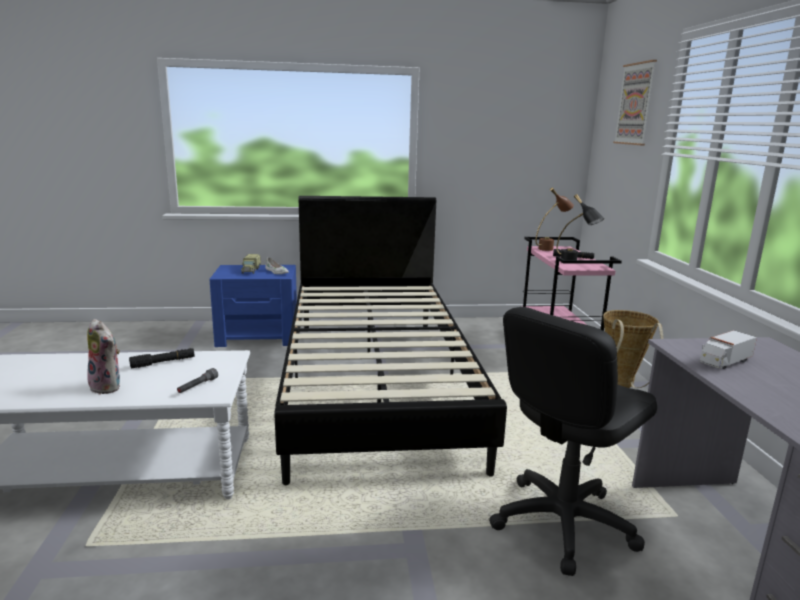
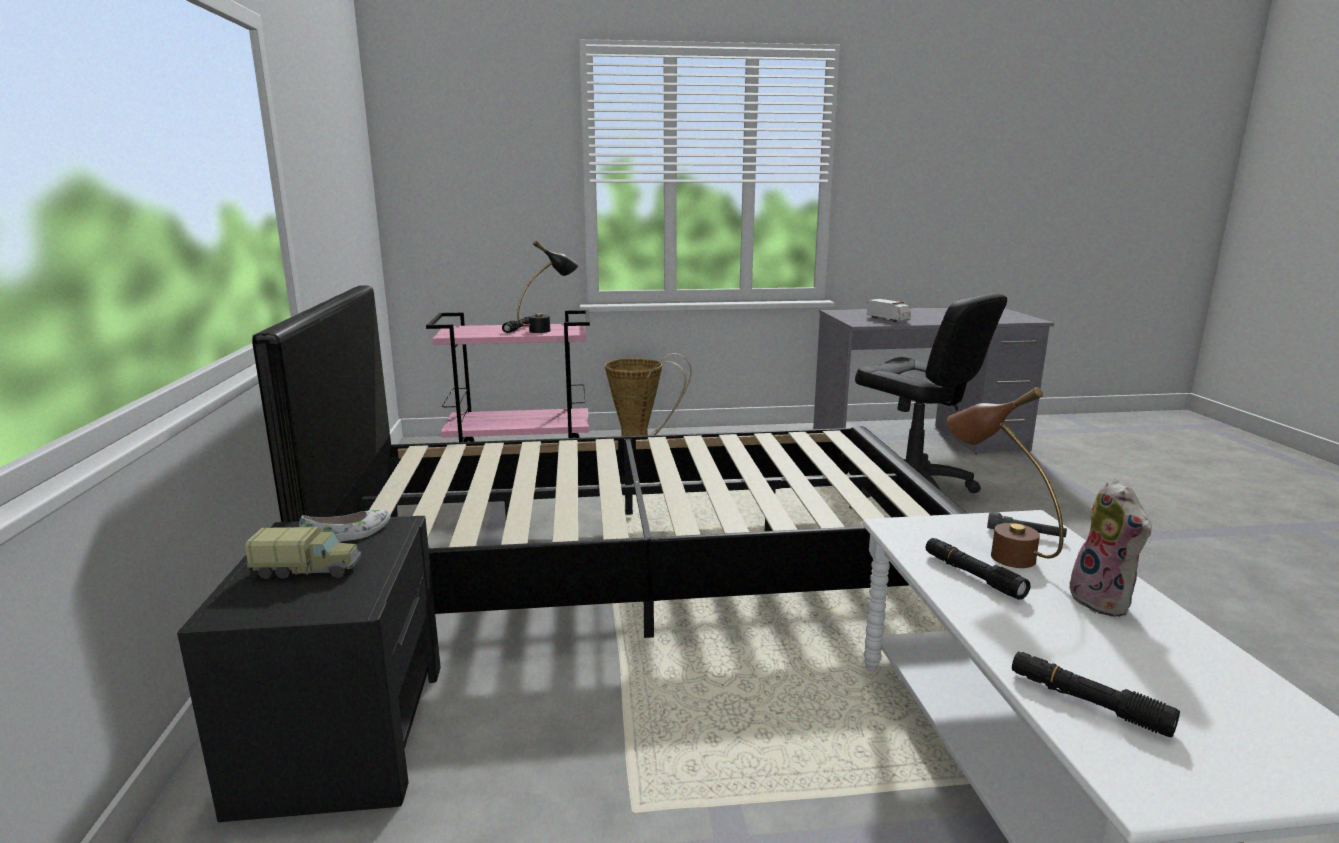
camera: 90 degrees left, 0 degrees up
(53, 362) = (1087, 702): none -> black flashlight
(108, 387) = (1104, 602): plush toy -> plush toy turned 135 degrees clockwise
(258, 336) = (345, 732): blue nightstand -> black nightstand
(550, 248) = (456, 331): brown table lamp -> brown table lamp (994, 550)
(635, 104) = (494, 121): picture -> none

